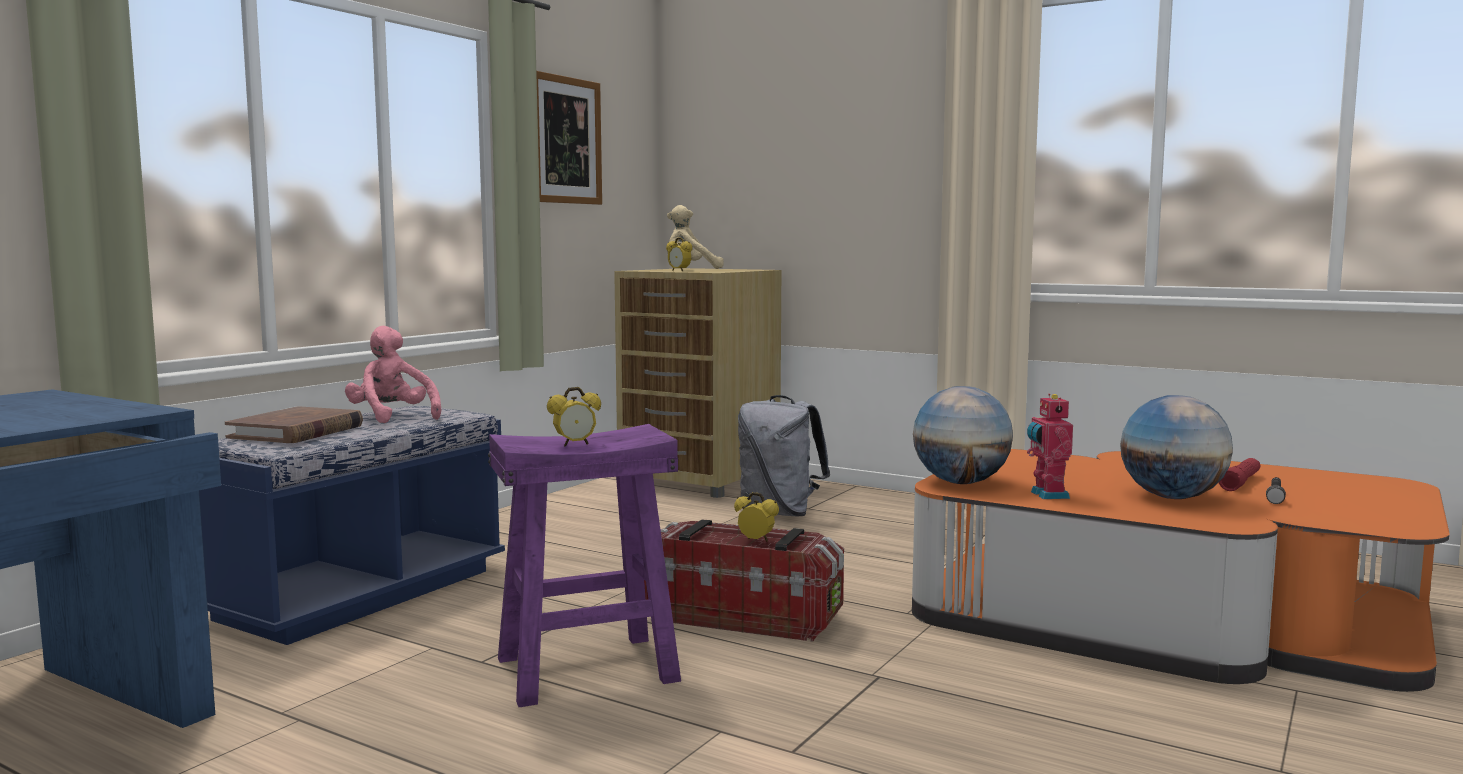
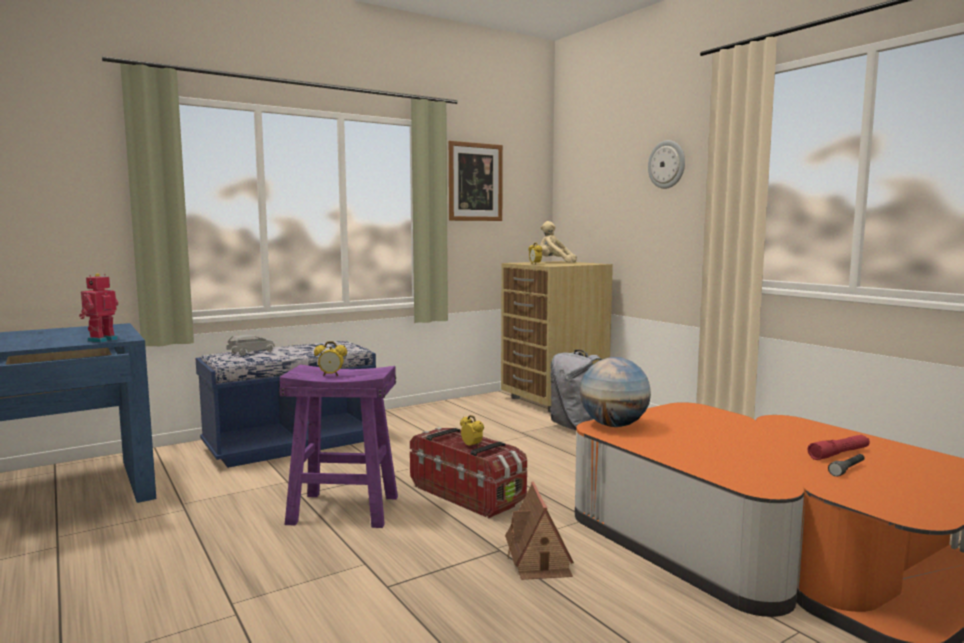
camera: 25 degrees right, 0 degrees up
(296, 432) = (252, 352): brown book -> grey toy car
(392, 418) = (313, 348): pink plush toy -> none
(868, 124) = (667, 164): none -> wall clock
(940, 675) = (539, 558): none -> toy house
(1047, 495) = (658, 443): toy robot -> toy robot (101, 340)
(1172, 497) = (755, 458): globe -> none

